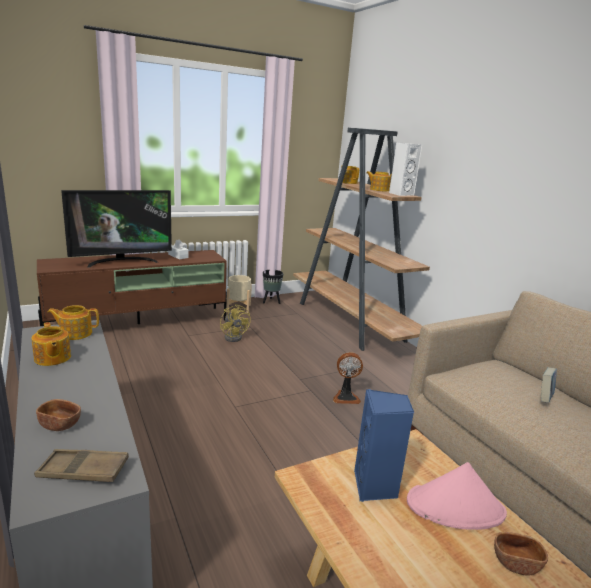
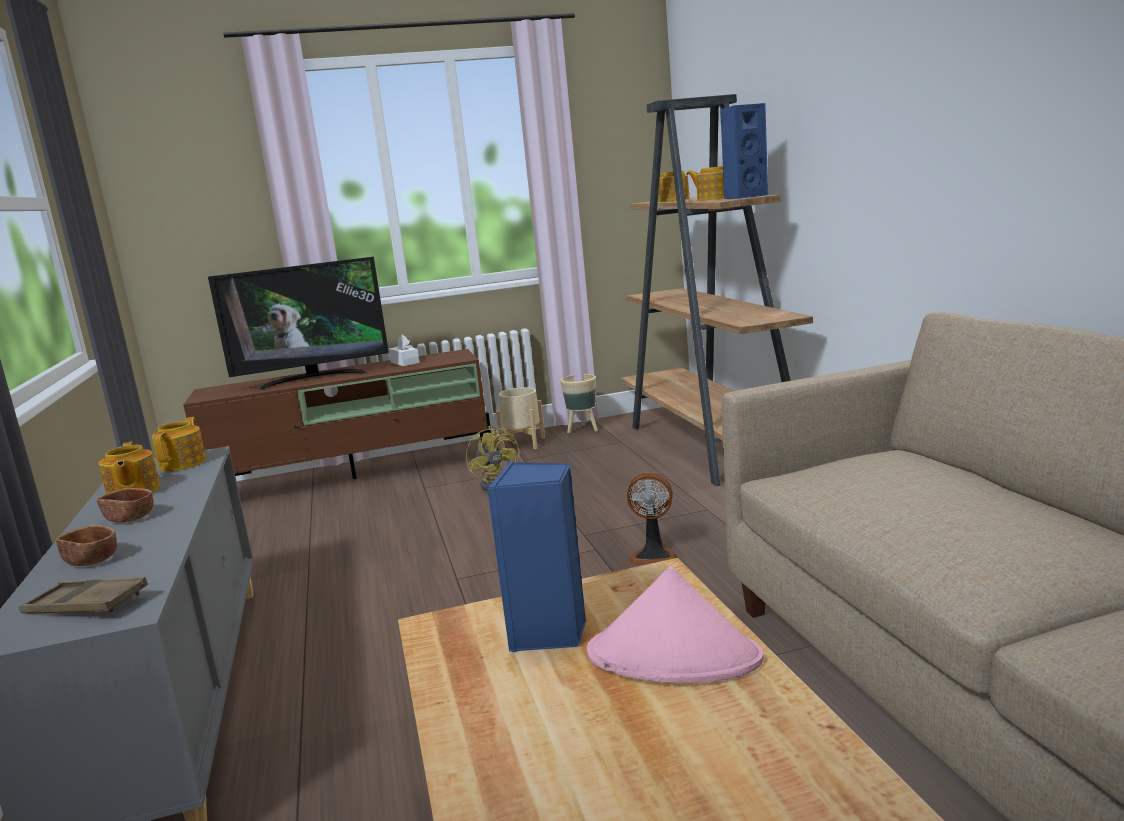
camera: 15 degrees right, 5 degrees down
(75, 333) = (184, 463): teapot -> teapot turned 90 degrees clockwise
(271, 302) = (583, 429): black planter -> beige planter
(400, 194) = (744, 197): white speaker -> blue speaker
(515, 563) = (734, 726): brown bowl -> brown bowl (129, 518)
(544, 398) = (936, 491): book -> none

